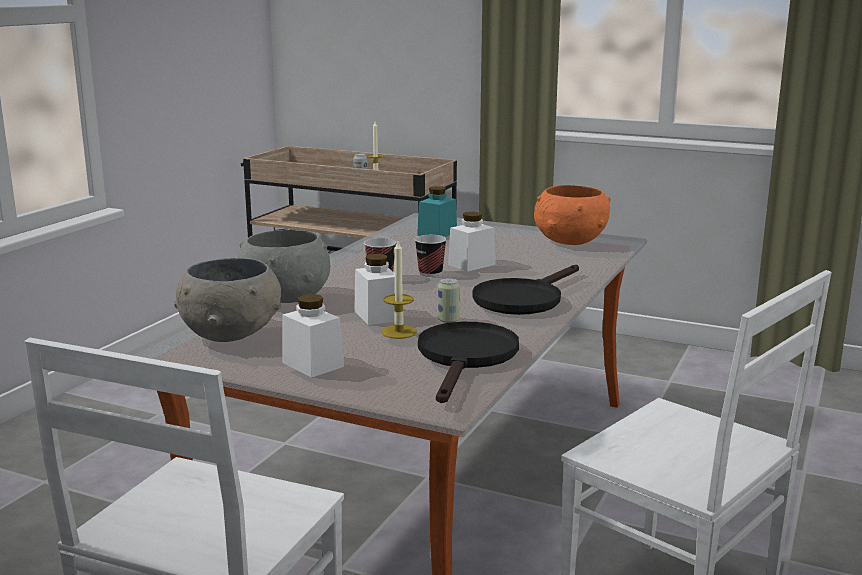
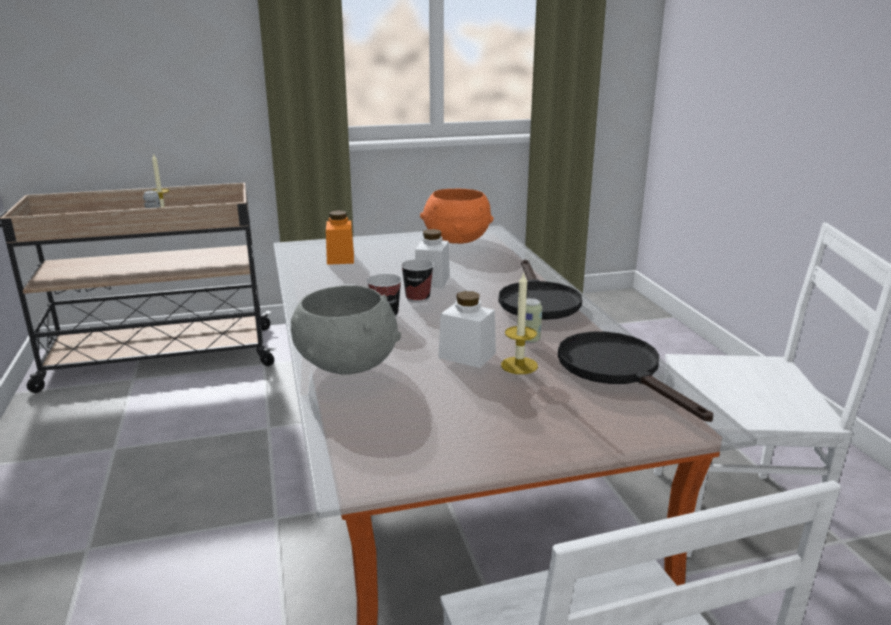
camera: 40 degrees left, 5 degrees up
(231, 334) = (383, 427): grey bowl -> none
(313, 364) = (526, 428): white jar -> none
(437, 233) = (340, 258): turquoise jar -> orange jar

